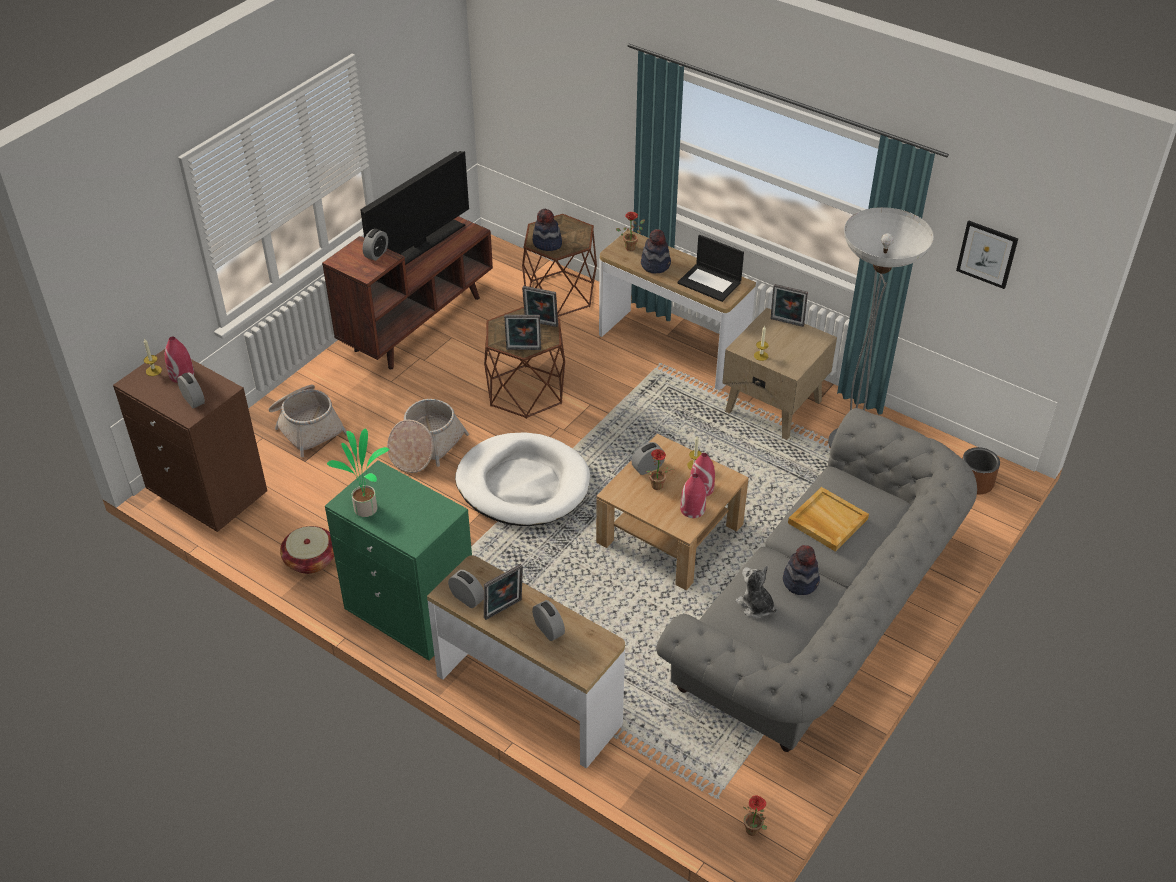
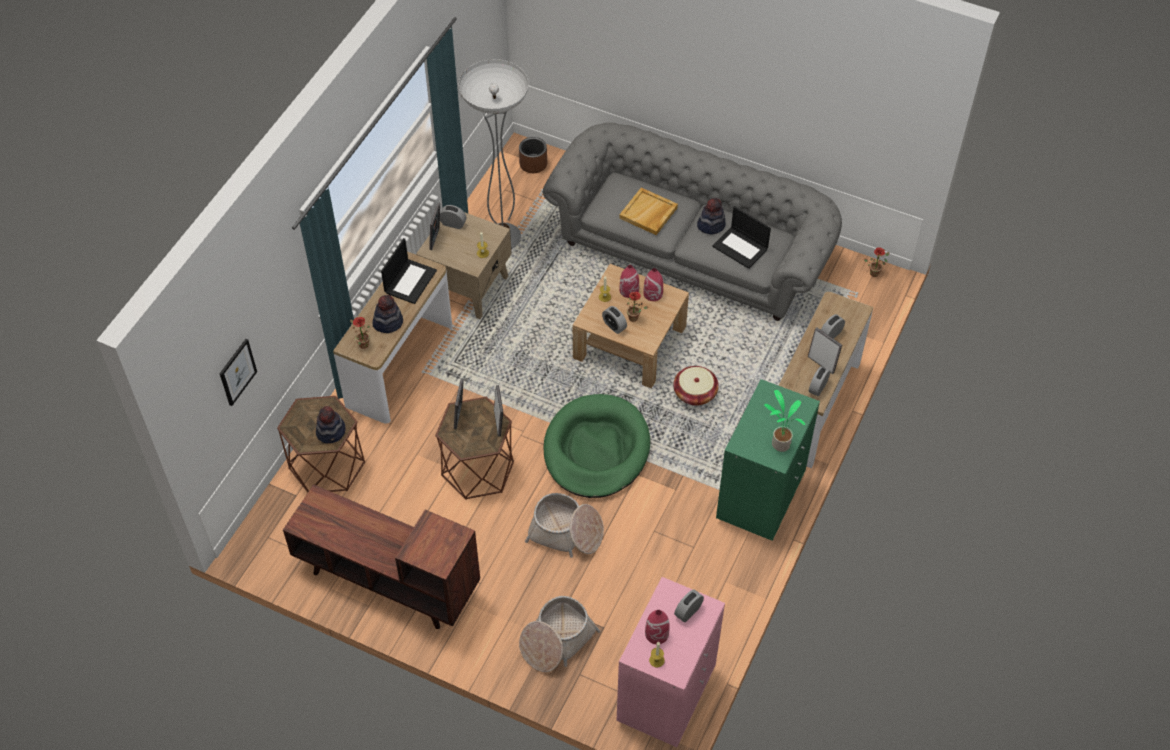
camera: 100 degrees left, 10 degrees up
(207, 496) = (666, 697): brown cabinet -> pink cabinet
(310, 560) = (720, 587): basket -> basket (695, 393)
(376, 254) = (425, 534): alarm clock -> alarm clock (453, 224)
(420, 247) = (350, 540): television -> none
(523, 484) = (596, 449): white dog bed -> green dog bed
(755, 606) = (741, 248): plush toy -> laptop
(987, 254) = (469, 49): picture -> picture (237, 372)

